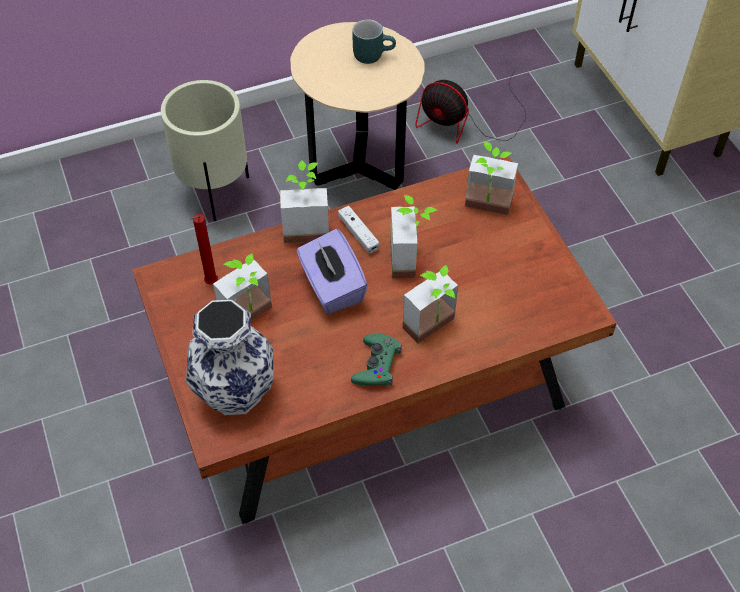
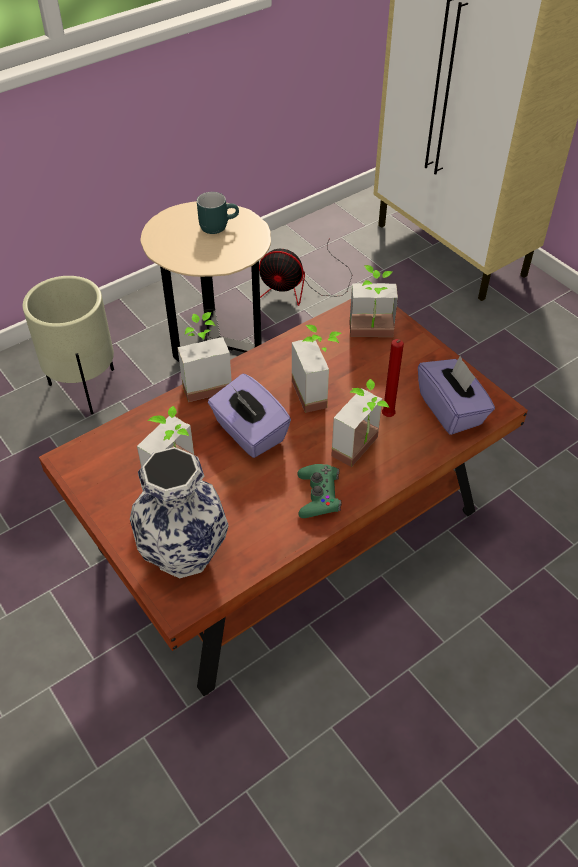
camera: 15 degrees left, 5 degrees down
(210, 284) = (125, 454): red candle -> red candle (387, 417)
(358, 234) = (258, 379): white game controller -> none
(538, 306) = (451, 410): none -> purple tissue box

